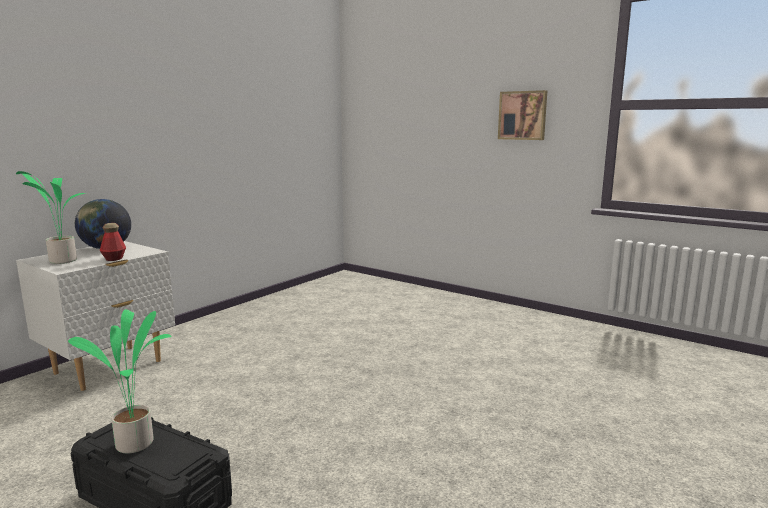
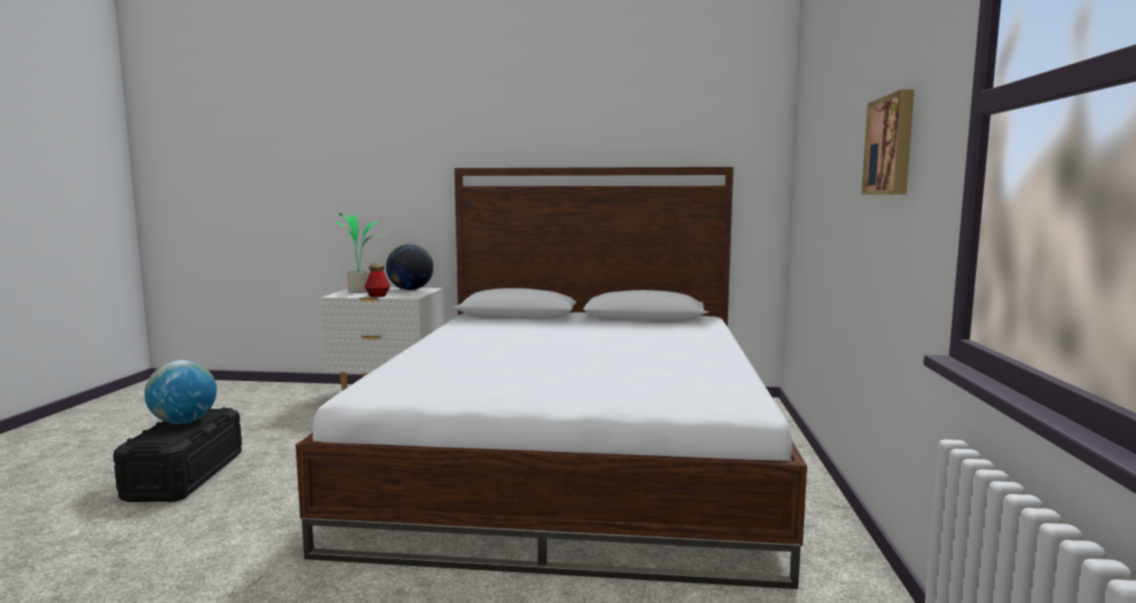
camera: 60 degrees right, 5 degrees down
(137, 443) = (184, 422): potted plant -> globe
(356, 333) = (575, 455): none -> bed

